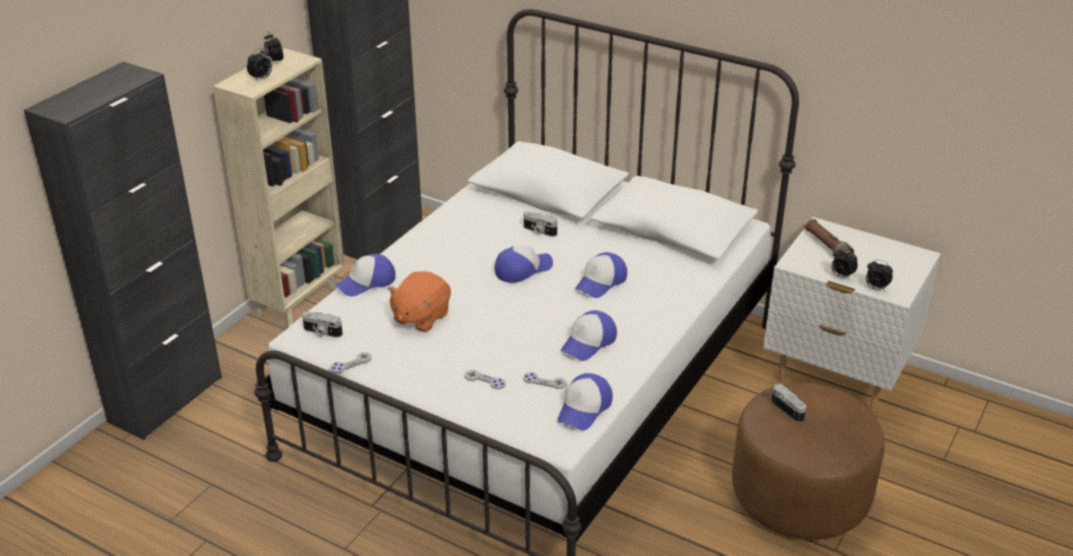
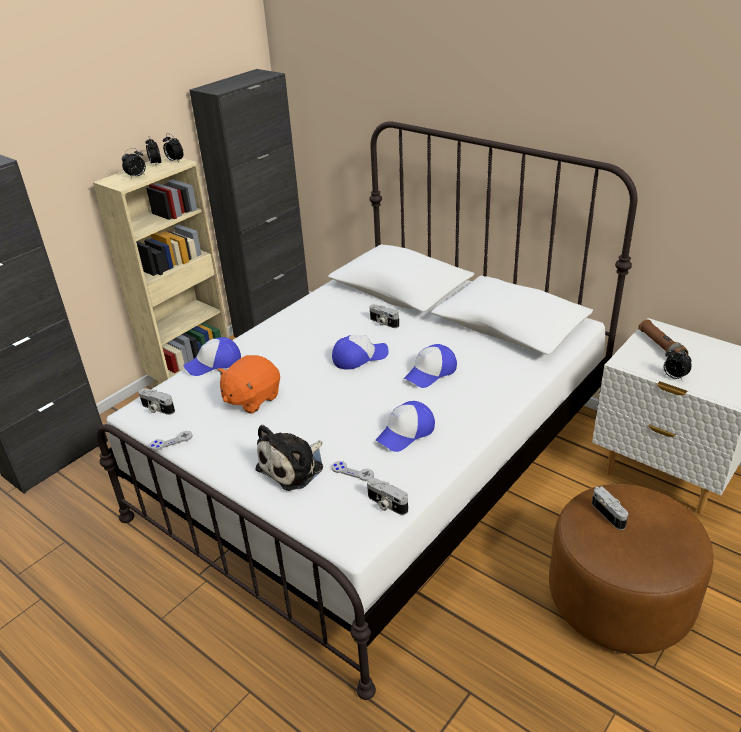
camera: 10 degrees right, 0 degrees up
(485, 380) = (293, 467): grey game controller -> plush toy
(584, 408) = (386, 504): cap -> camera
(876, 288) = (710, 391): alarm clock -> alarm clock (175, 161)

